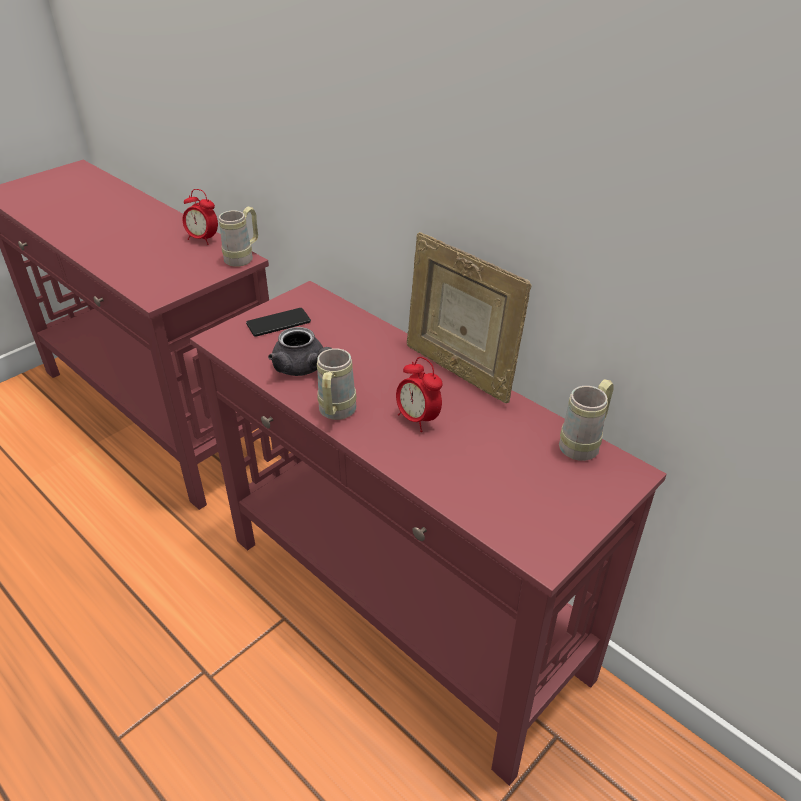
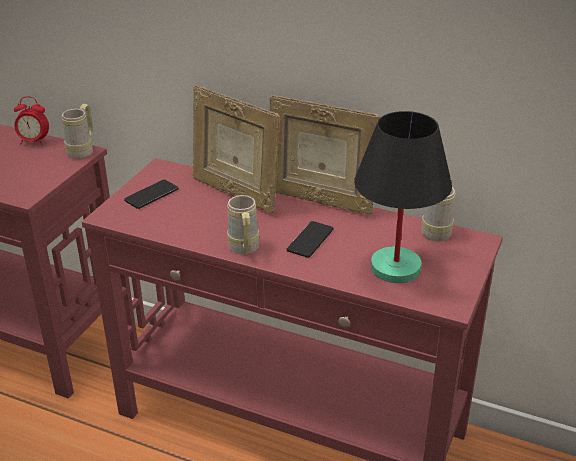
camera: 20 degrees left, 5 degrees down
(303, 368) = (196, 224): grey teapot -> none
(368, 341) = (235, 193): none -> picture frame
(418, 419) = (310, 240): alarm clock -> phone
(500, 484) = (395, 268): none -> black table lamp

